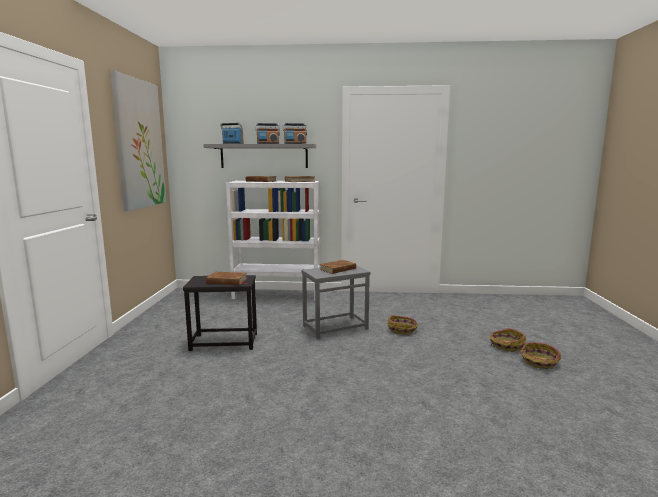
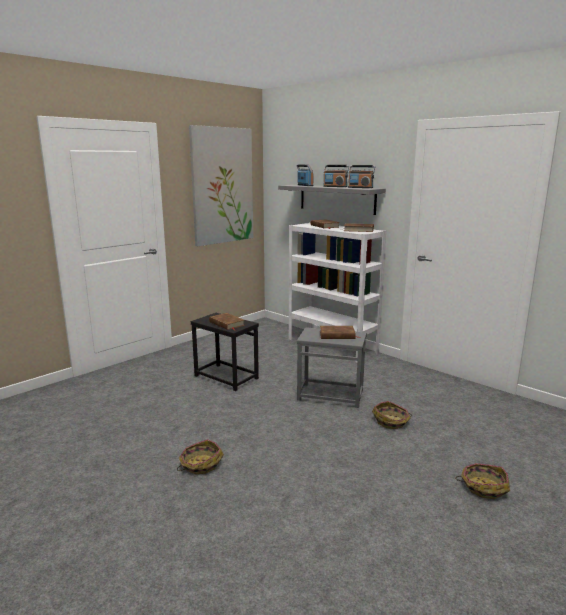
camera: 40 degrees right, 5 degrees up
(539, 362) = (489, 523): basket -> basket (200, 464)

